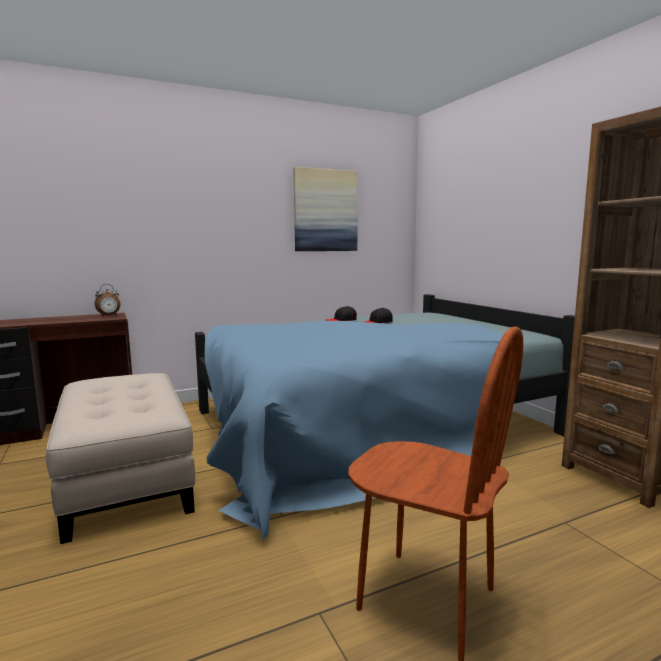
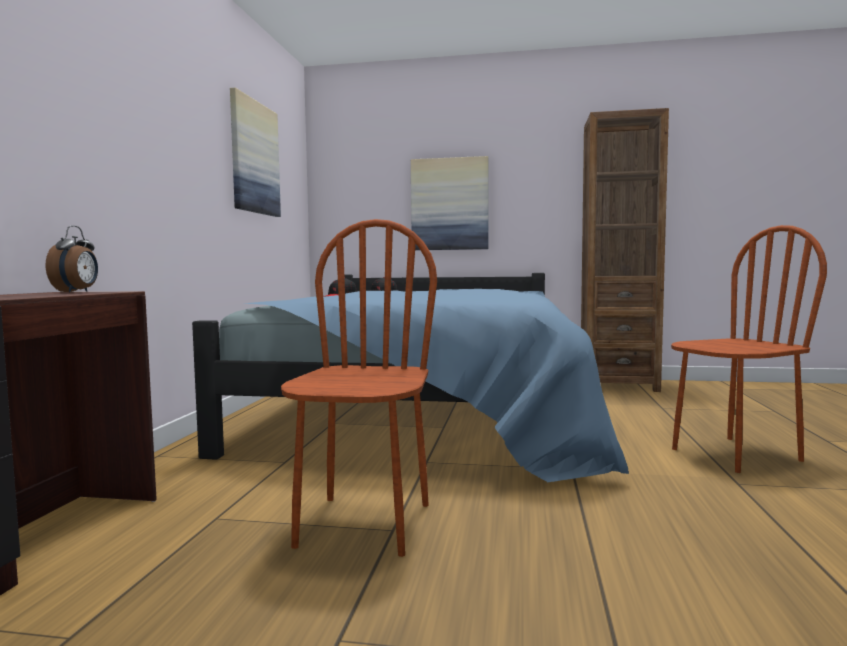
camera: 55 degrees left, 5 degrees down
(128, 477) = (363, 524): beige ottoman -> brown chair
(503, 234) = (449, 204): none -> picture

